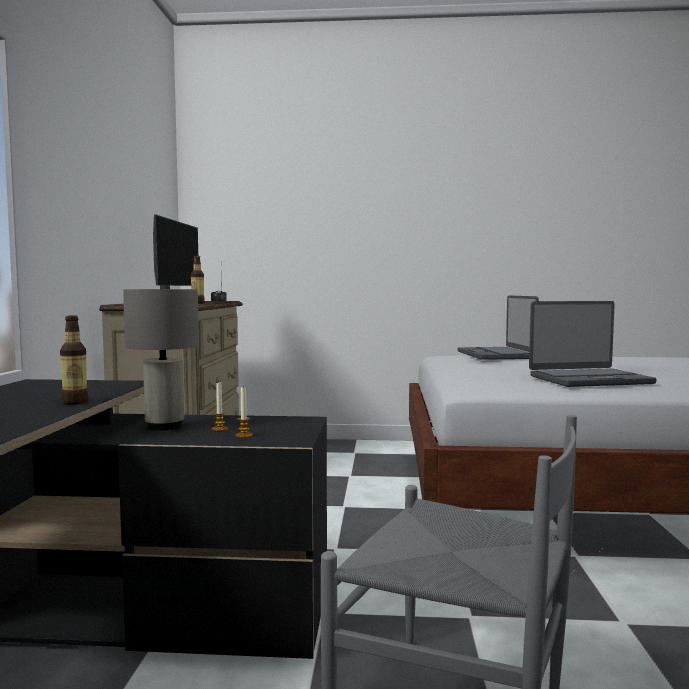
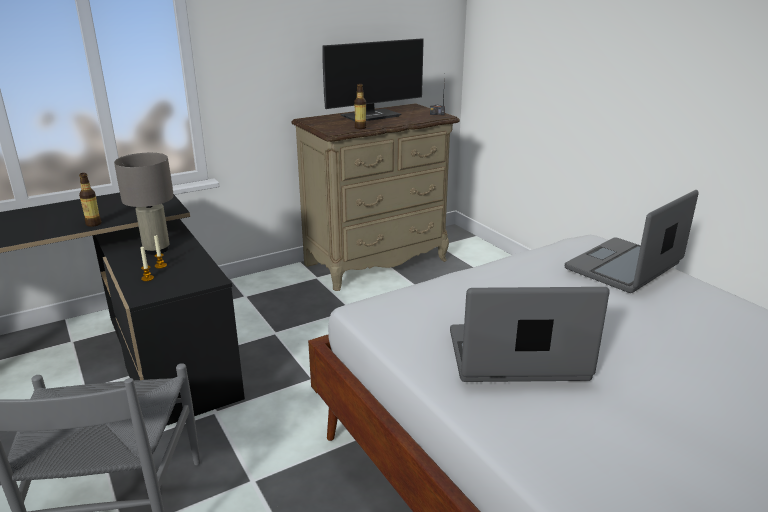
camera: 55 degrees right, 20 degrees up
(589, 379) = (517, 357): laptop -> laptop turned 135 degrees clockwise

